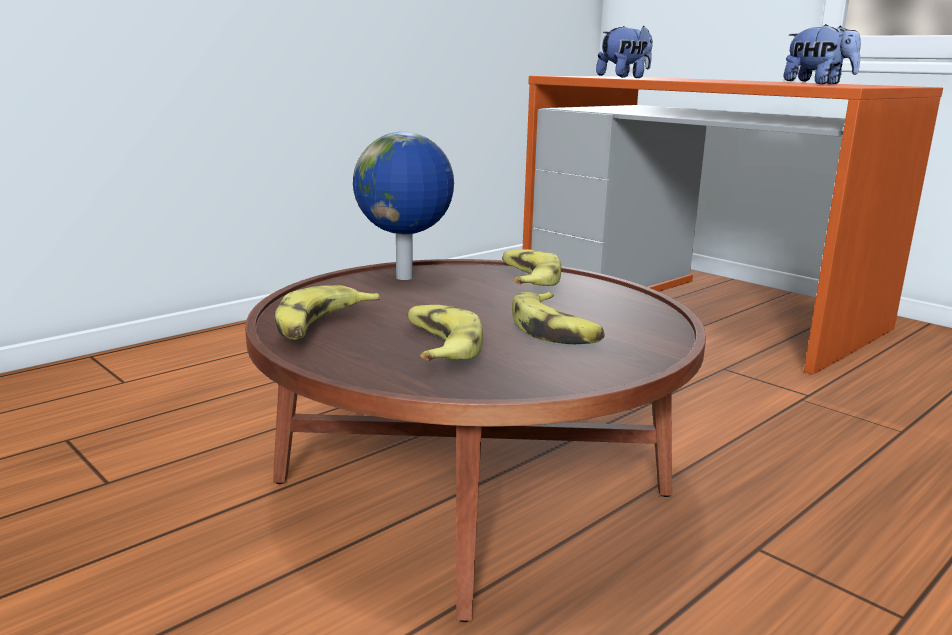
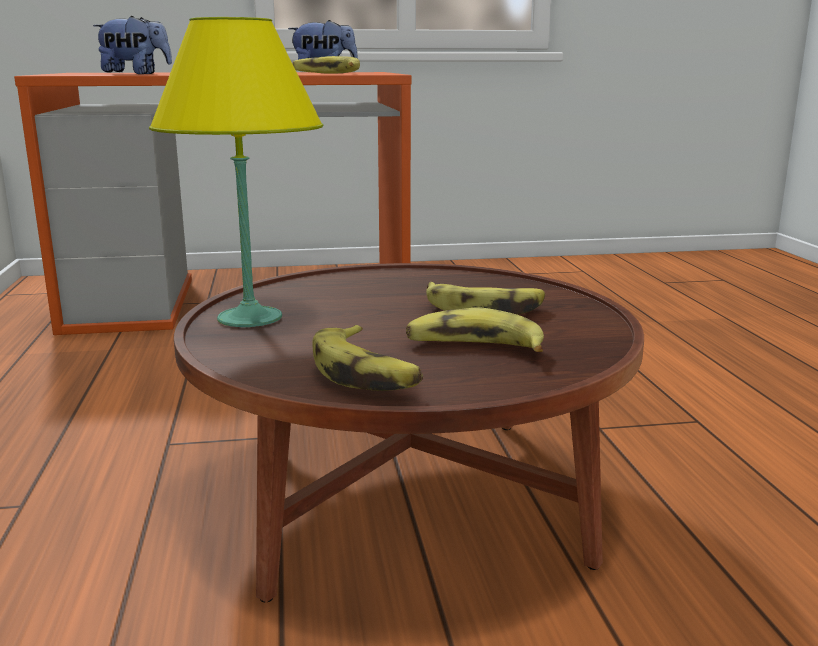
camera: 55 degrees left, 0 degrees up
(405, 278) = (250, 318): globe -> yellow table lamp
(526, 279) = (346, 284): banana -> banana (326, 73)
(624, 77) = (136, 74): plush toy -> plush toy turned 90 degrees clockwise

